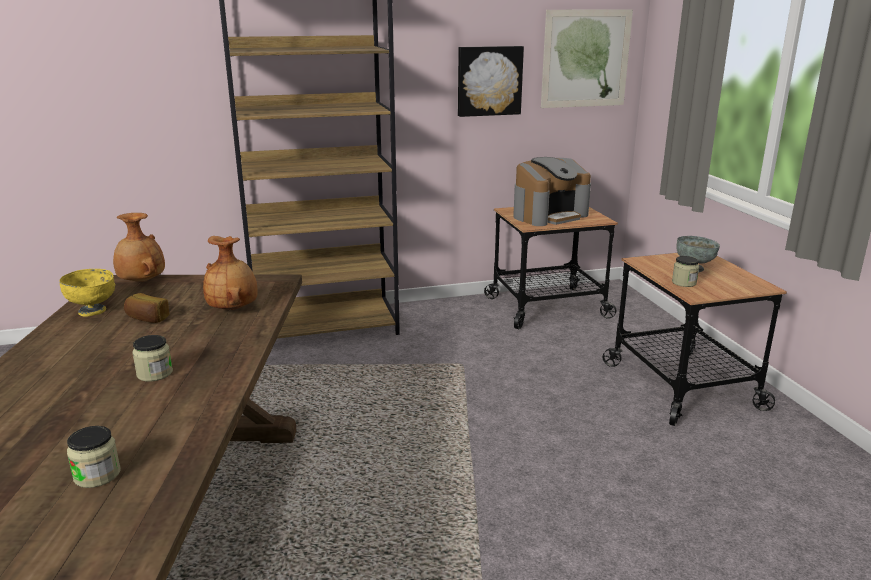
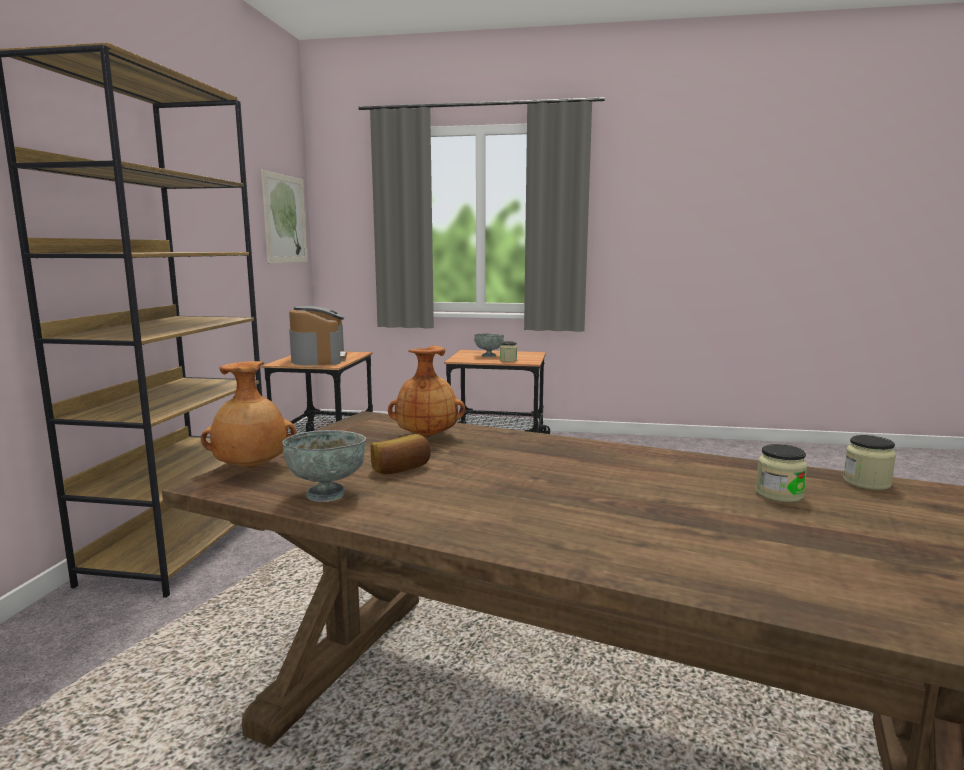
camera: 65 degrees left, 10 degrees down
(93, 311) = (326, 493): yellow bowl -> grey bowl
(155, 373) = (569, 470): jar -> jar (866, 483)
(489, 81) = (236, 235): picture -> none

